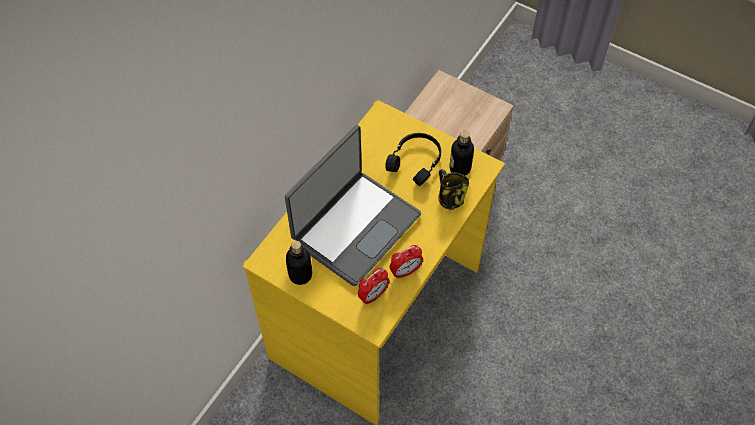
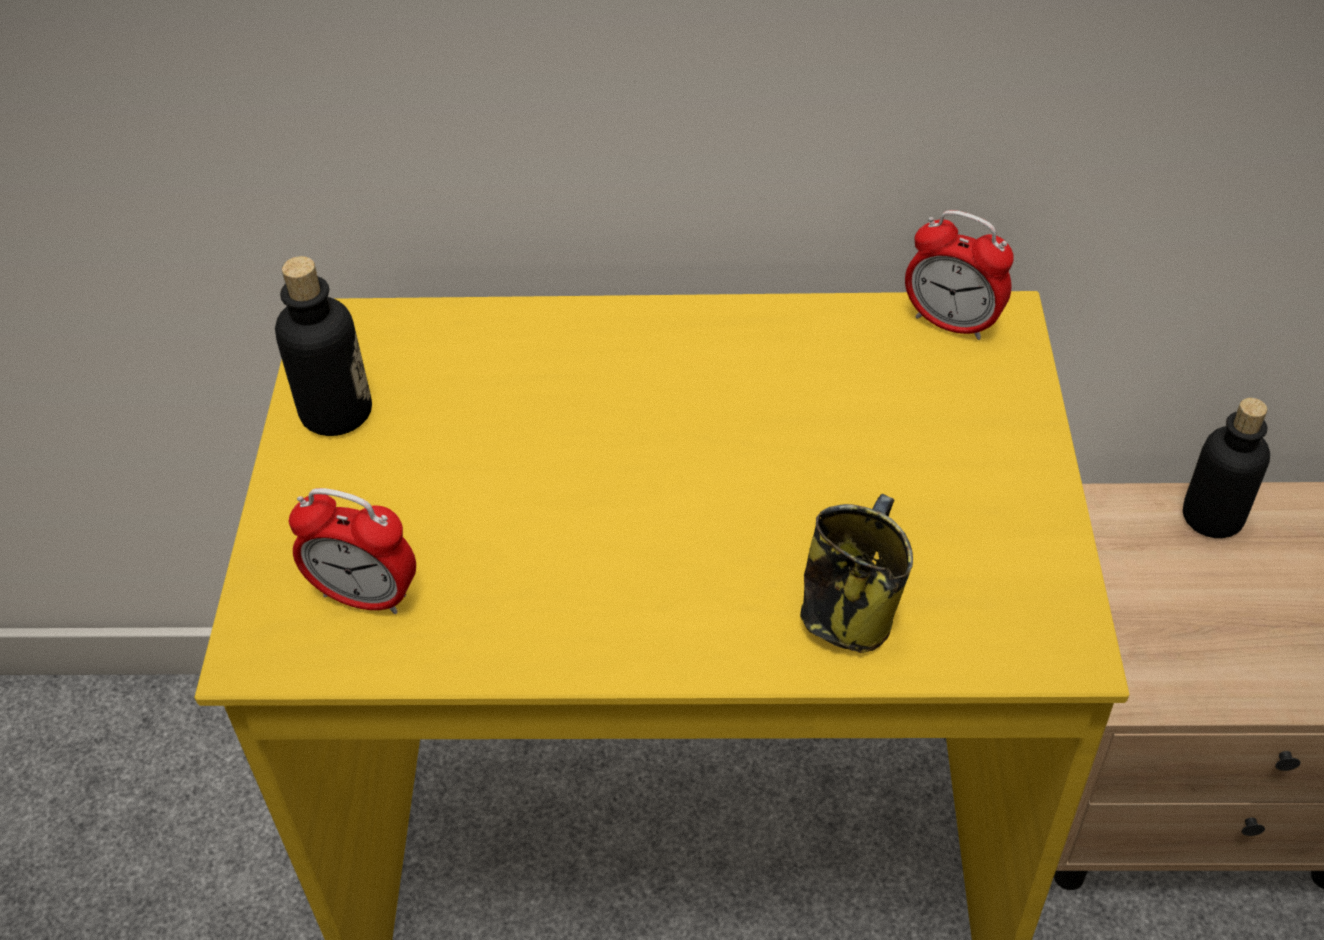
camera: 60 degrees right, 10 degrees down
(355, 227) = (572, 445): laptop -> none
(405, 271) = (501, 632): alarm clock -> alarm clock (952, 323)
(416, 162) = (911, 469): black headphones -> none
(460, 168) = (989, 582): bottle -> bottle (1212, 517)

